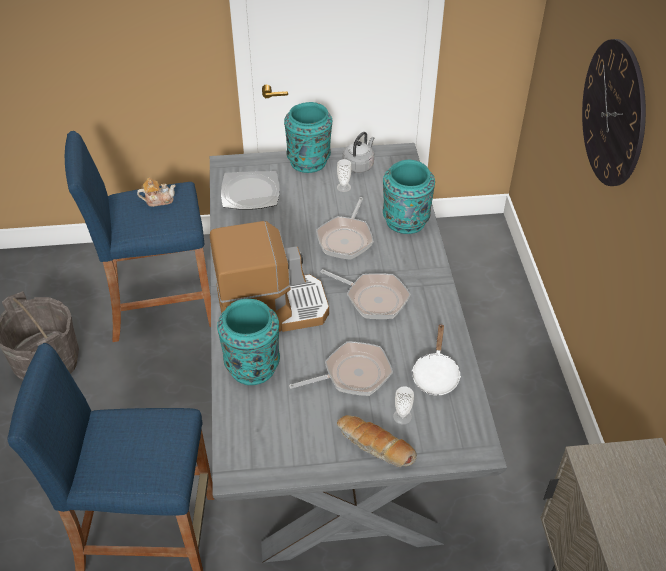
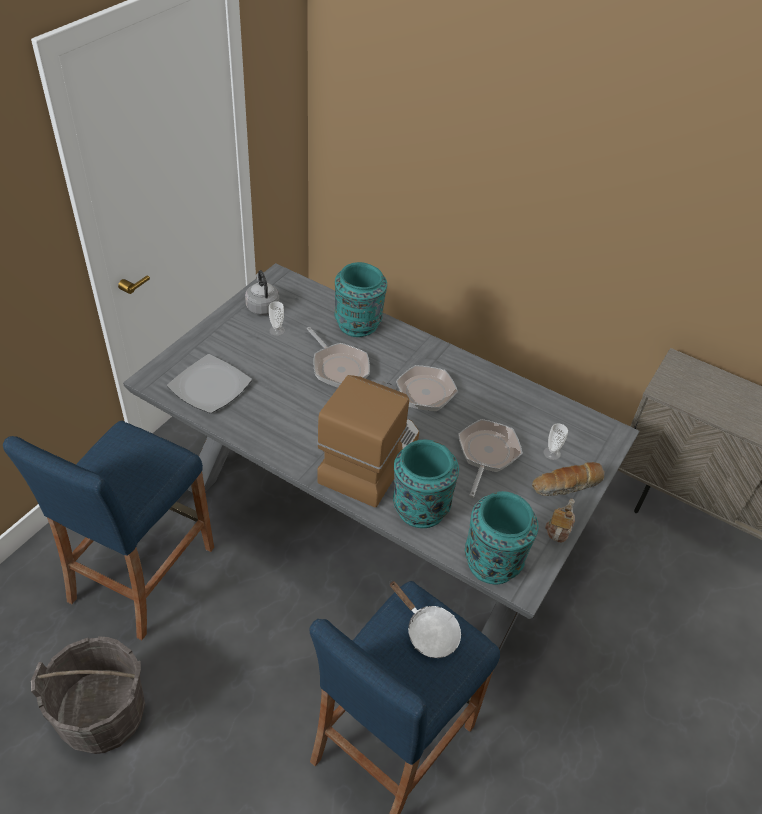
camera: 55 degrees left, 0 degrees up
(158, 200) = (120, 456): teapot -> teapot (558, 529)
(309, 161) = (218, 329): turquoise vase -> turquoise vase (492, 561)
(435, 374) = (528, 410): white frying pan -> white frying pan (428, 632)
(613, 113) = (483, 141): wall clock -> none

